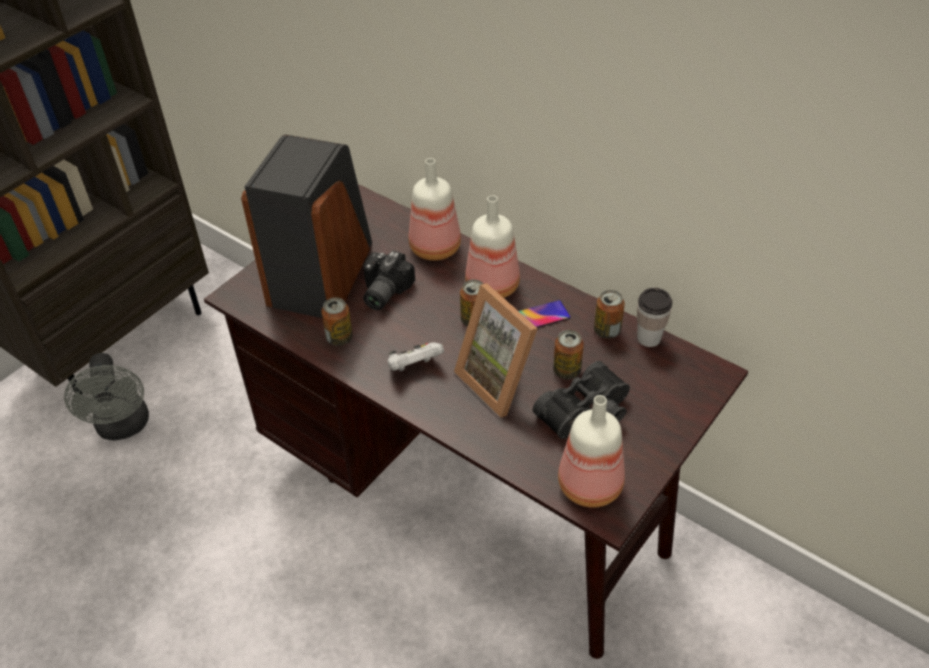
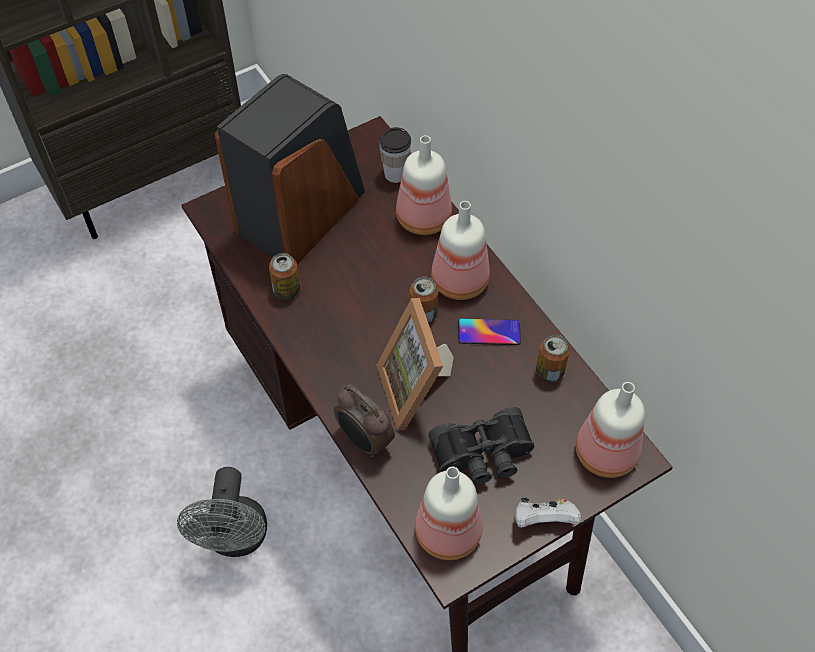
camera: 20 degrees right, 10 degrees up
(123, 427) = (121, 275): grey fan -> grey fan (235, 539)
(382, 292) = (349, 252): camera -> none
(414, 367) = (342, 346): white game controller -> white game controller (544, 520)
(474, 436) = (364, 441): none -> alarm clock
(566, 371) = (487, 402): can -> none
(649, 338) = (588, 394): cup -> cup (395, 174)
(690, 379) = (606, 455): none -> bottle

